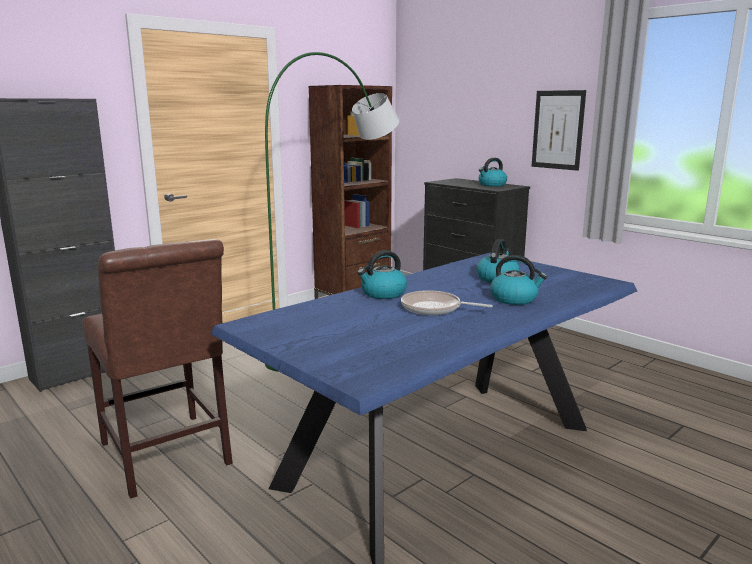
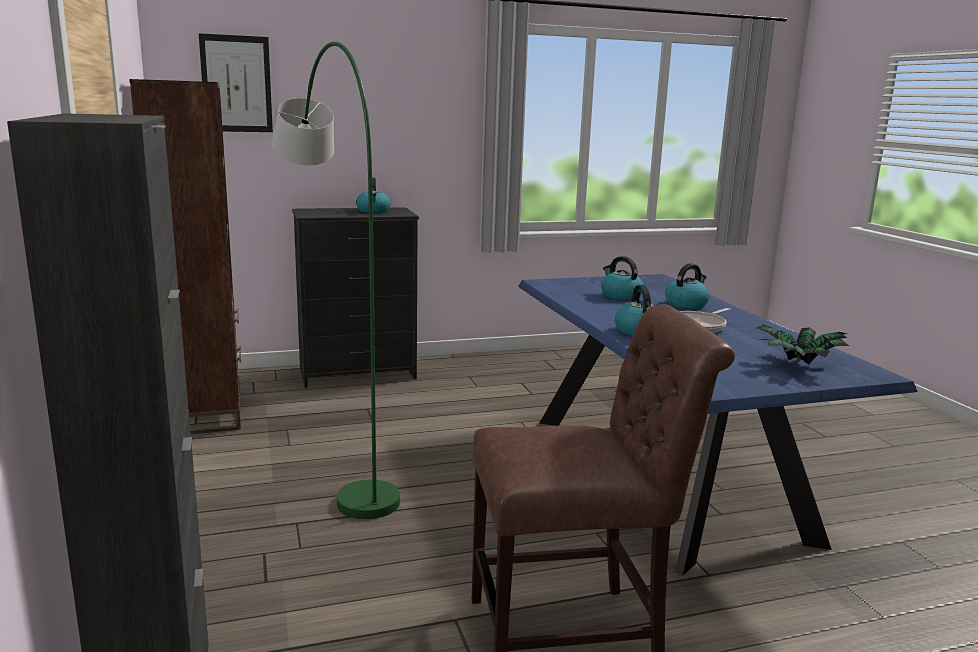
camera: 65 degrees left, 0 degrees up
(351, 348) = (797, 365): none -> potted plant
(558, 130) = (429, 141): picture -> picture (236, 84)

